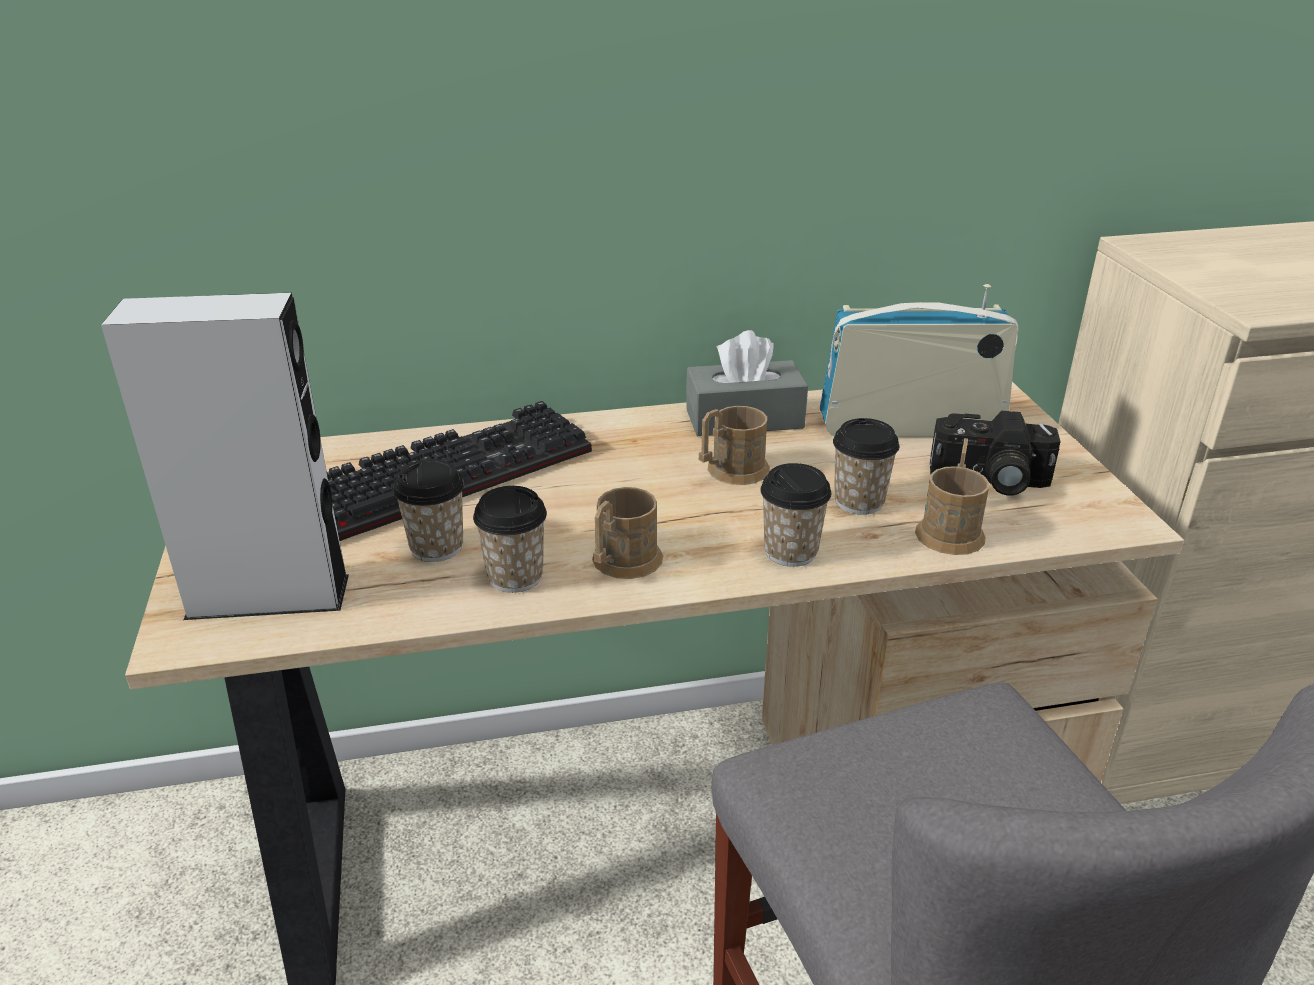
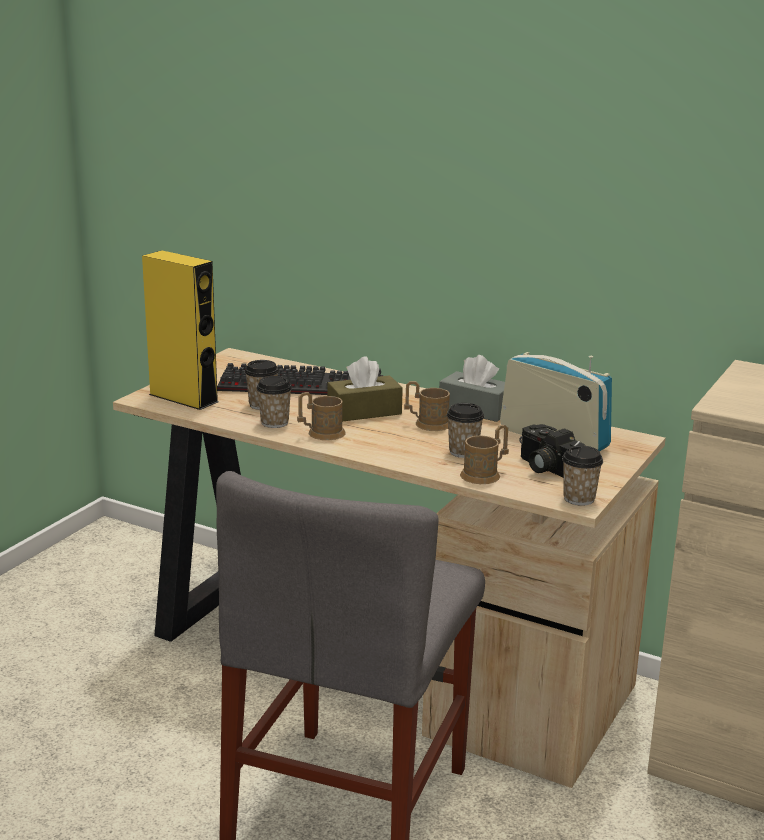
camera: 40 degrees right, 10 degrees down
(268, 596) = (183, 398): grey speaker -> yellow speaker
(613, 488) = (364, 412): none -> brown tissue box
(790, 551) = (396, 455): cup -> cup (579, 499)

